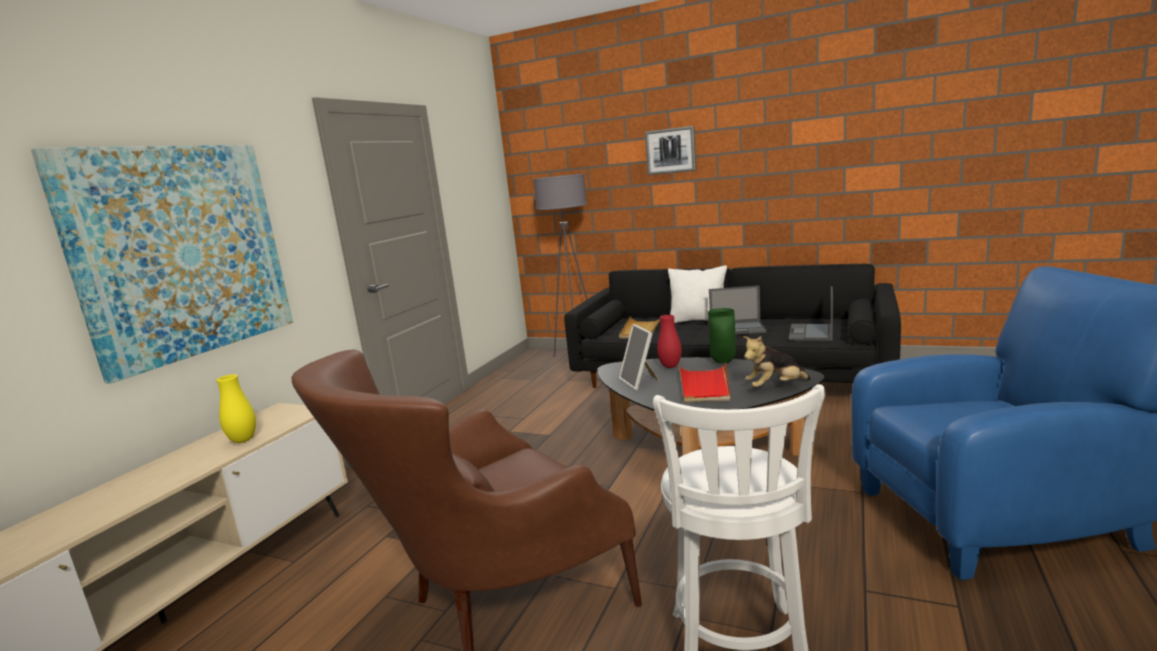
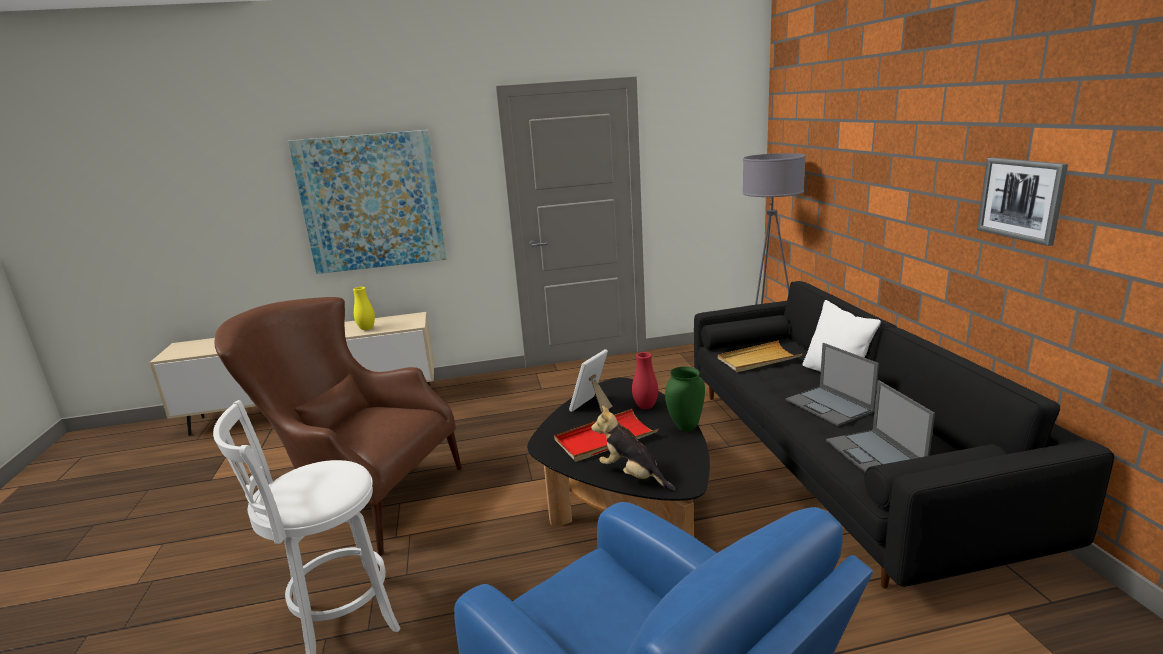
camera: 55 degrees right, 5 degrees up
(670, 151) = (890, 144): picture -> picture (1021, 199)
(811, 333) = (875, 455): laptop -> laptop turned 90 degrees counterclockwise

